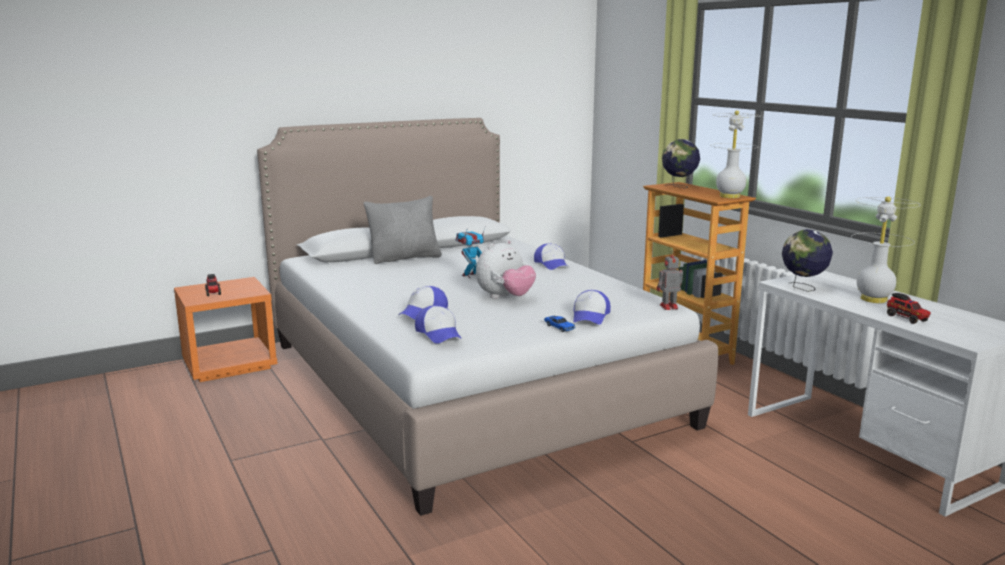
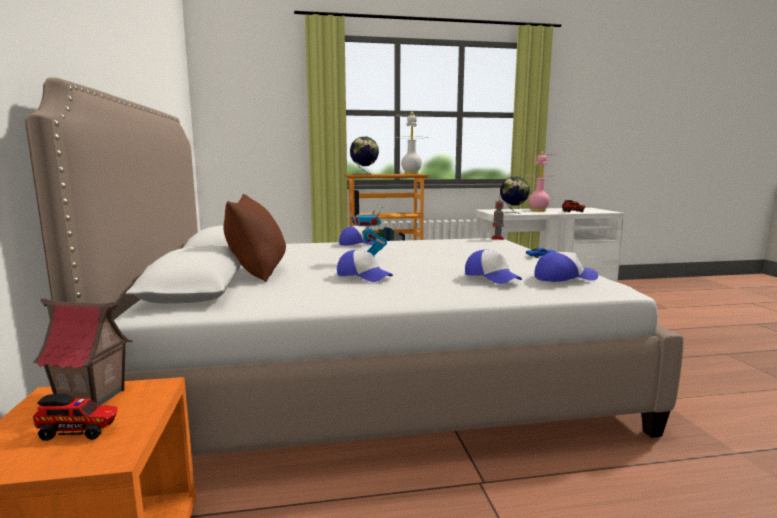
camera: 70 degrees left, 5 degrees down
(243, 286) = (91, 398): none -> toy house
(405, 258) = (258, 272): grey pillow -> brown pillow
(505, 297) = (449, 260): plush toy -> none
(590, 316) = (516, 249): cap -> cap (364, 276)
(873, 299) = (538, 211): white table lamp -> pink table lamp

